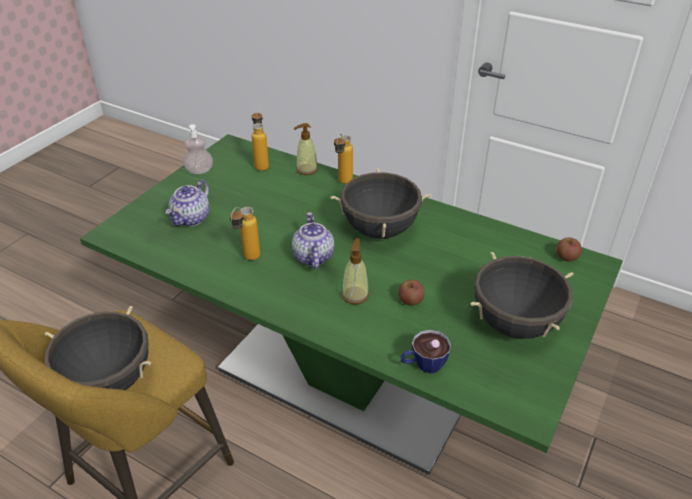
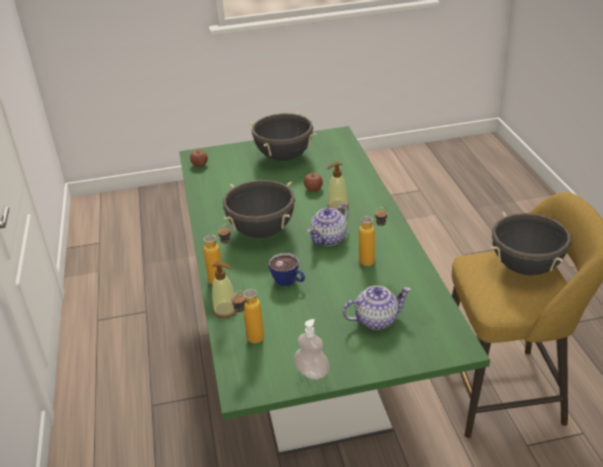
camera: 130 degrees left, 5 degrees down
(423, 365) = (353, 165): cup -> cup (289, 282)

